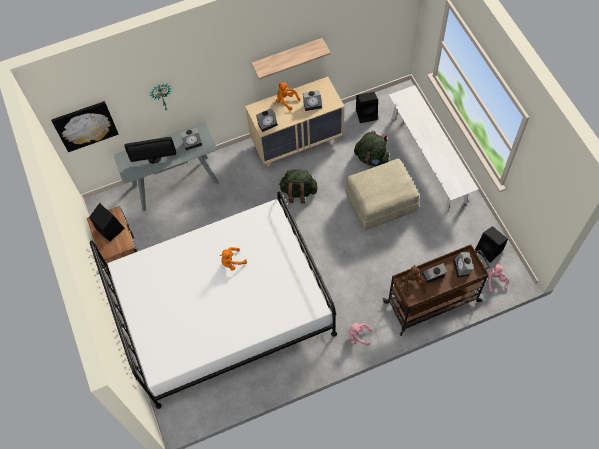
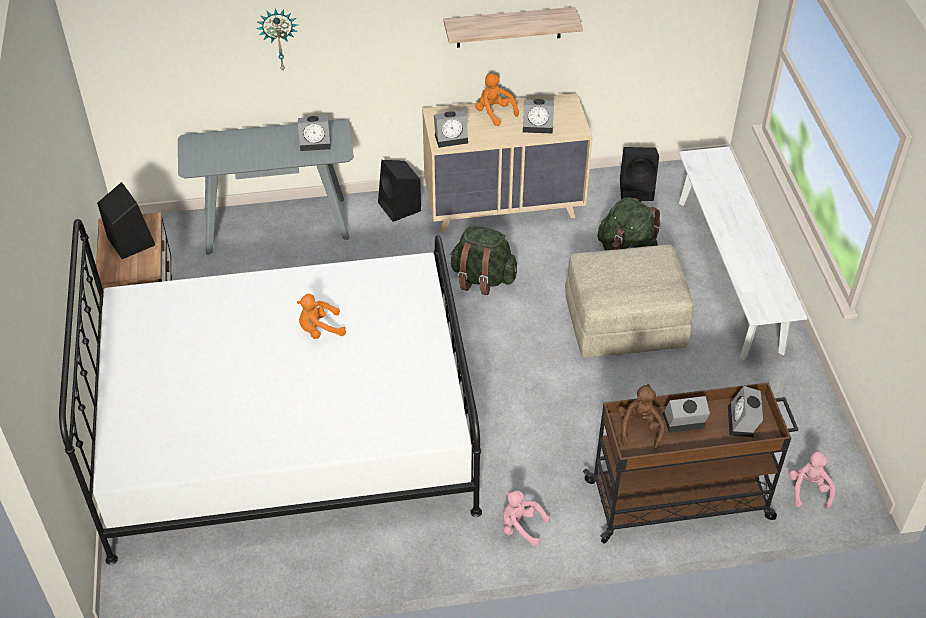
camera: 10 degrees right, 15 degrees down
(85, 125) = (138, 57): picture -> none
(154, 158) = (243, 152): monitor -> none
(489, 250) = (810, 438): black speaker -> black speaker (400, 207)

